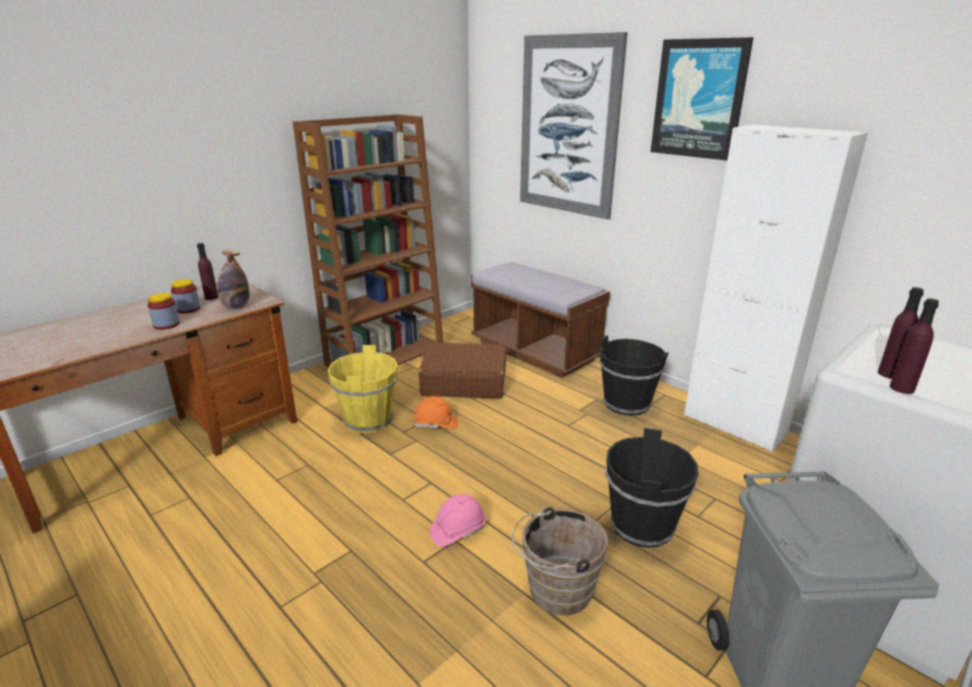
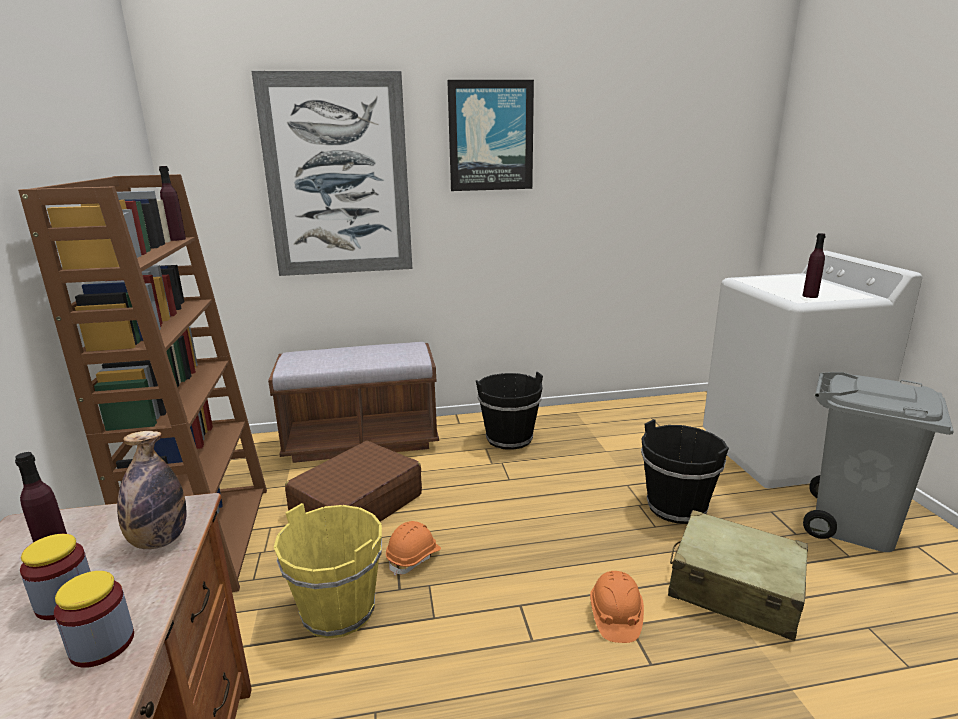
camera: 55 degrees left, 5 degrees down
(458, 530) = (615, 616): pink hard hat -> orange hard hat
(555, 591) = (734, 589): brown bucket -> beige suitcase
(734, 425) = (585, 413): white cabinet -> none
(902, 388) = (832, 299): purple bottle -> purple bottle (177, 239)

